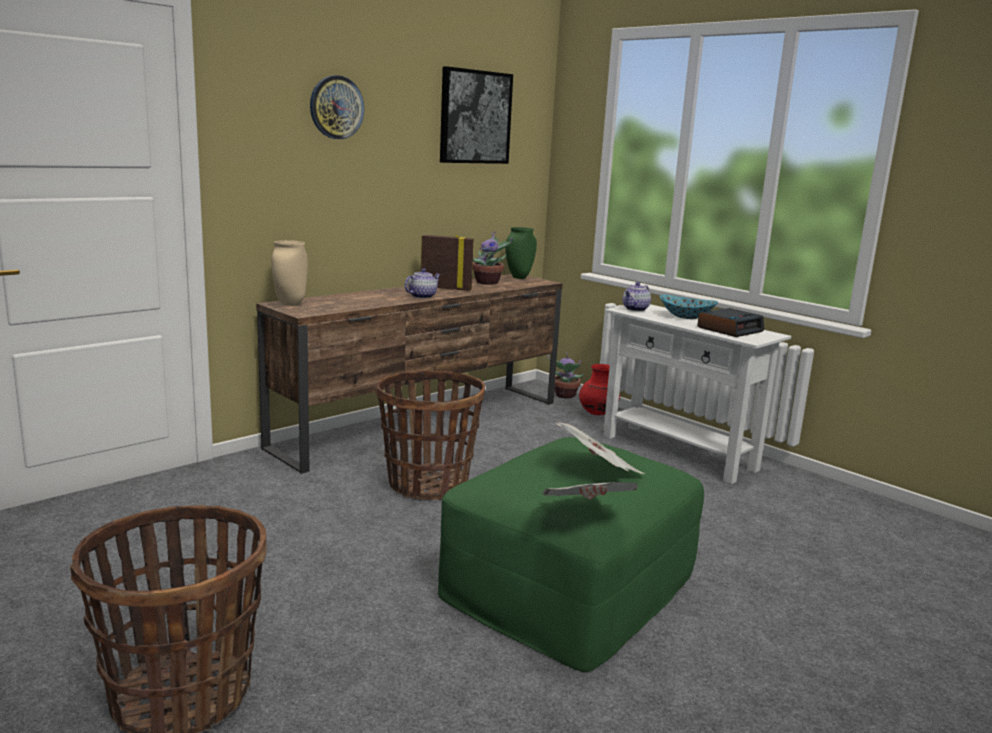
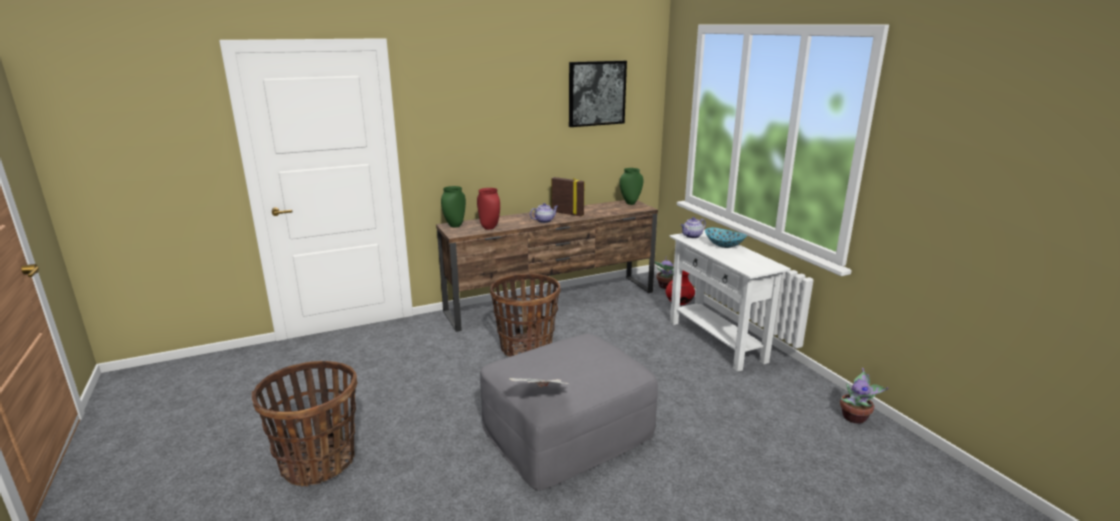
camera: 20 degrees right, 5 degrees up
(290, 304) = (454, 226): beige vase -> green vase
(336, 107) = (488, 98): wall clock -> none
(349, 305) = (490, 228): none -> red vase
(488, 282) = (603, 208): potted plant -> potted plant (855, 417)
(569, 585) = (567, 431): green ottoman -> grey ottoman
(598, 471) = (576, 364): newspaper -> none
(730, 329) = (745, 259): alarm clock -> none

